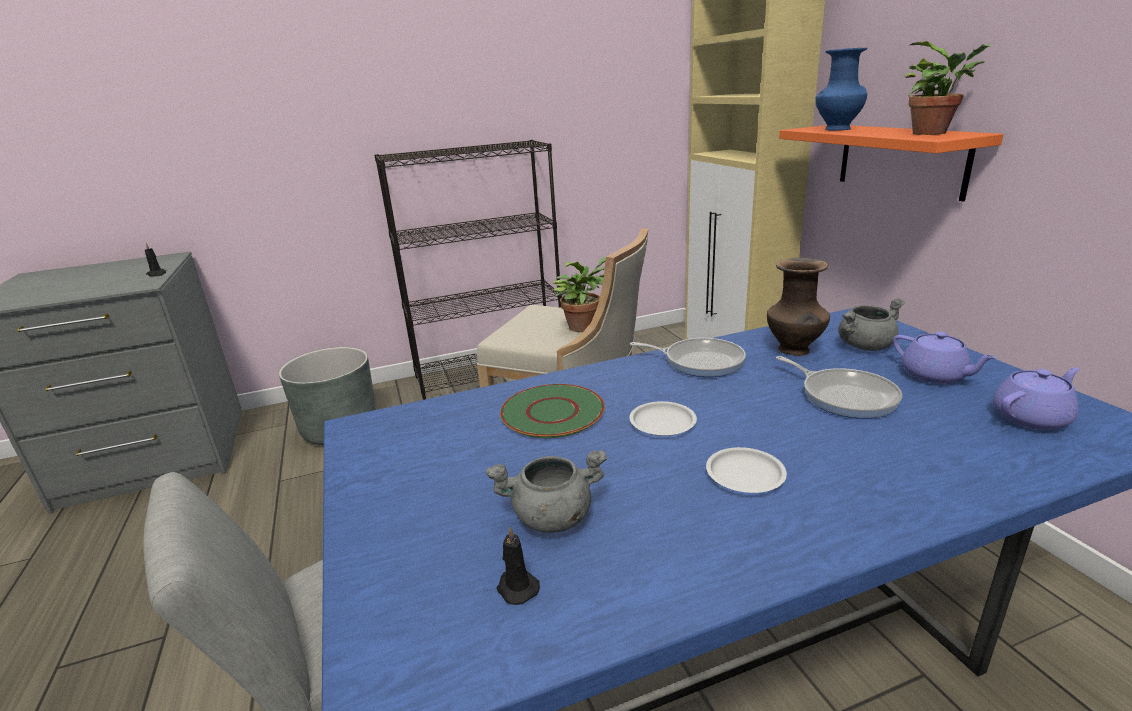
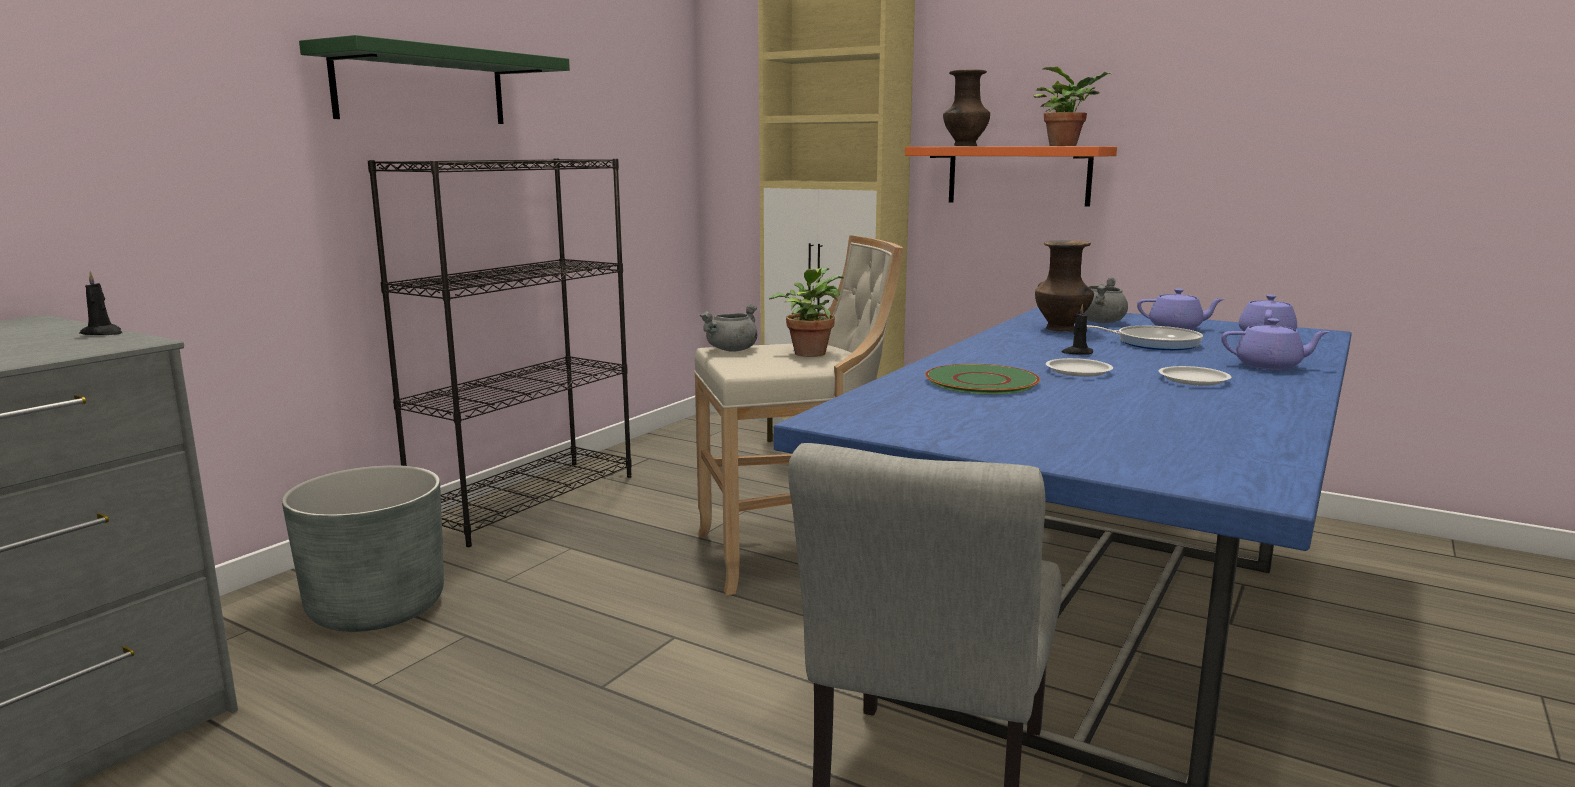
camera: 40 degrees left, 10 degrees down
(416, 100) = (421, 87): none -> green shelf
(516, 588) = (1206, 443): black candle -> black candle (1077, 353)
(552, 518) = (1139, 418): grey cooking pot -> grey cooking pot (731, 350)
(699, 361) = (1011, 343): frying pan -> none
(836, 129) = (964, 146): blue vase -> brown vase
(898, 480) = (1270, 366): none -> purple teapot

